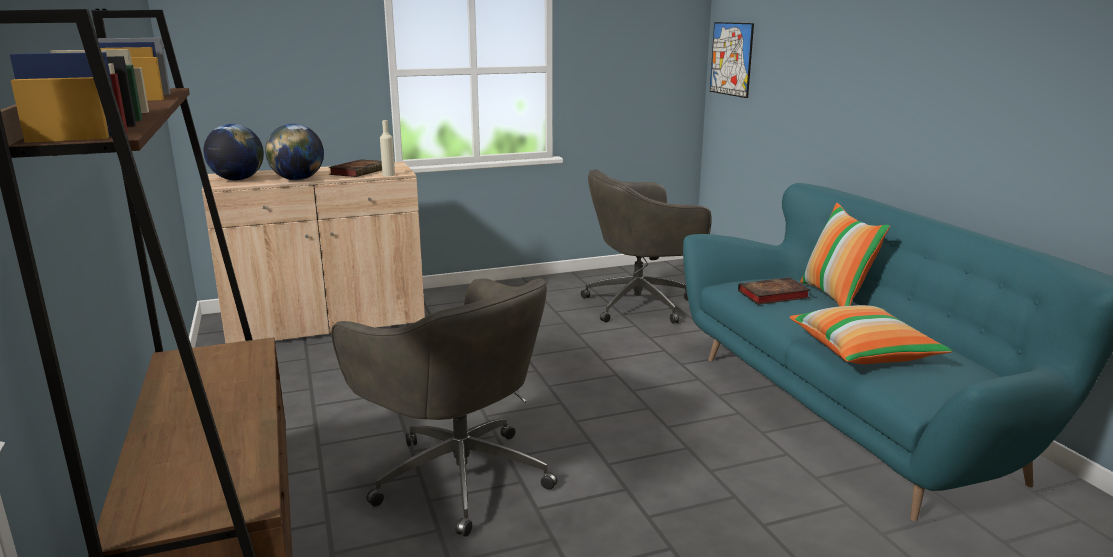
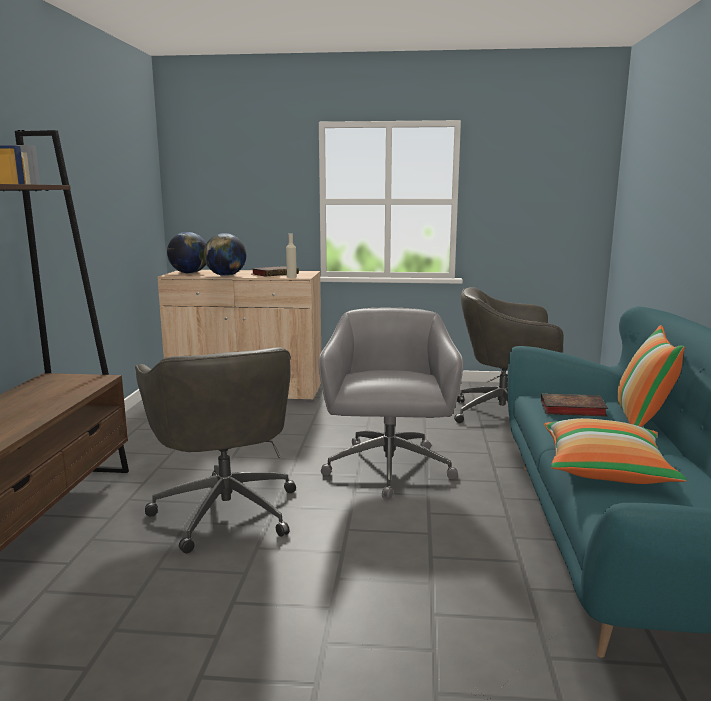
camera: 25 degrees right, 5 degrees down
(586, 389) = (388, 470): none -> grey office chair
(731, 59) = (629, 194): picture -> none

